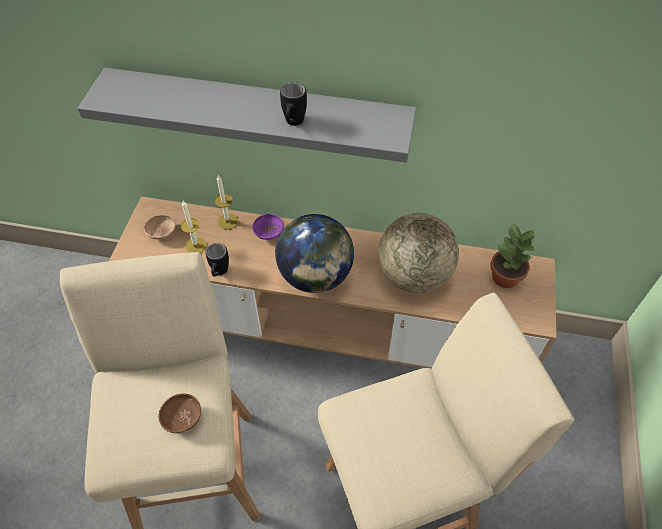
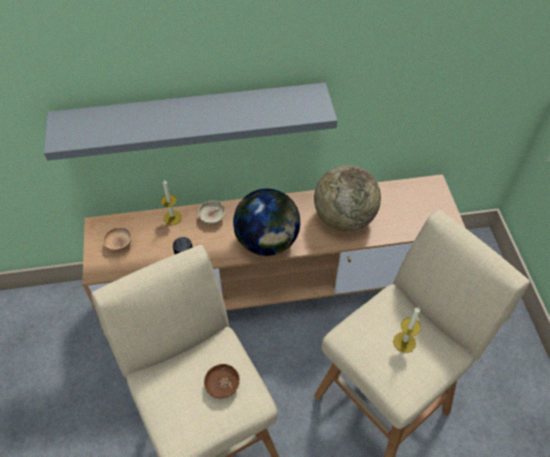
camera: 20 degrees left, 0 degrees up
(196, 246) = (154, 246): candle -> candle (404, 342)
(269, 233) = (212, 217): purple bowl -> beige bowl
(293, 124) = (237, 120): black mug -> none
(504, 277) = (412, 199): potted plant -> none

